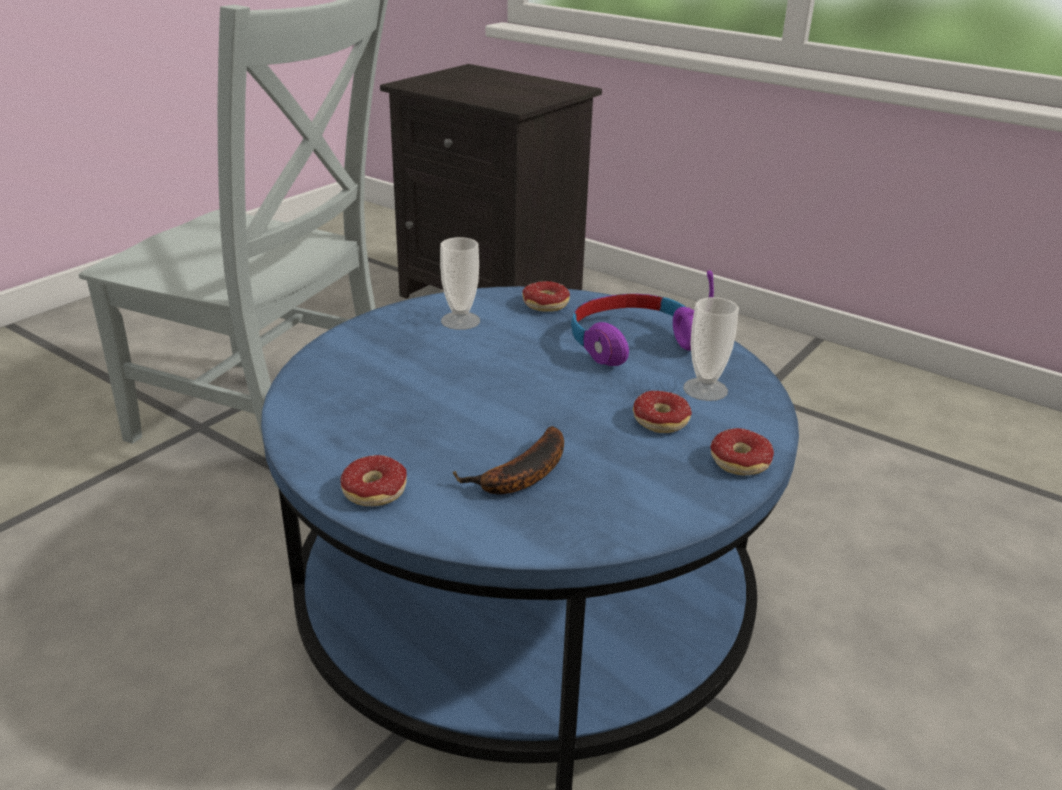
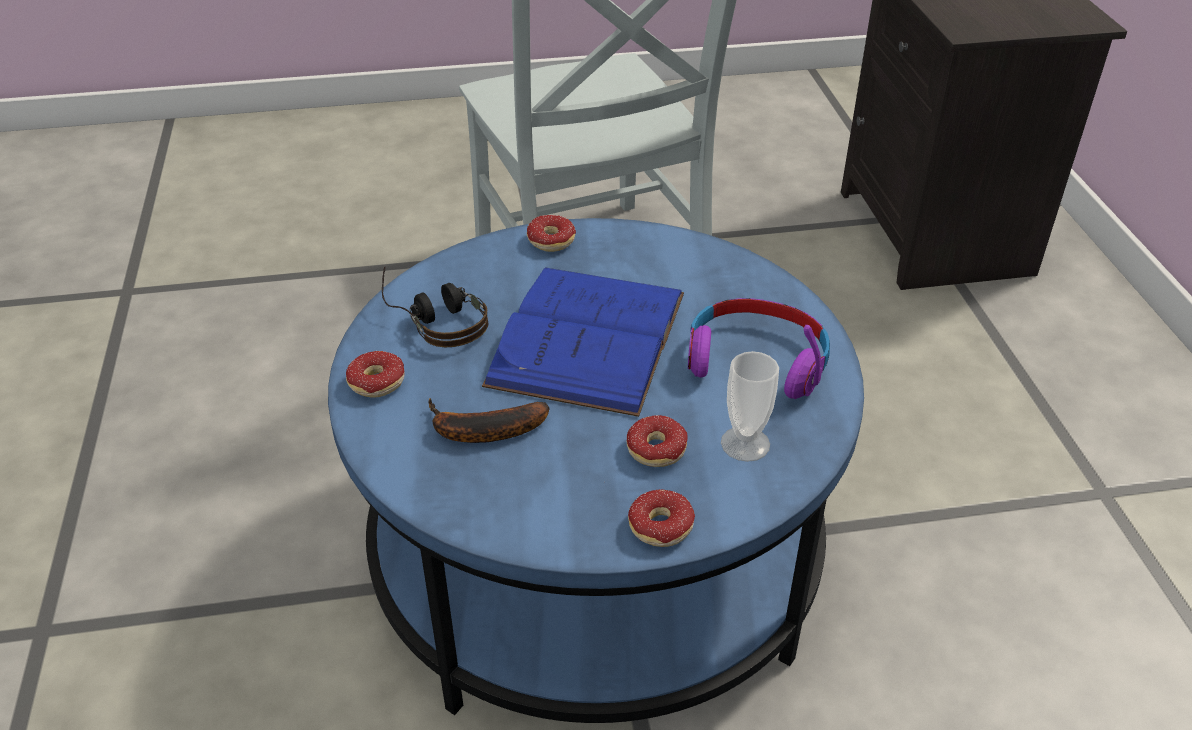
camera: 45 degrees right, 10 degrees up
(351, 424) = (435, 318): none -> headphones
(460, 321) = (643, 263): cup -> none
(499, 381) = (588, 338): none -> blue book
(543, 308) = (732, 284): donut -> donut (543, 243)

